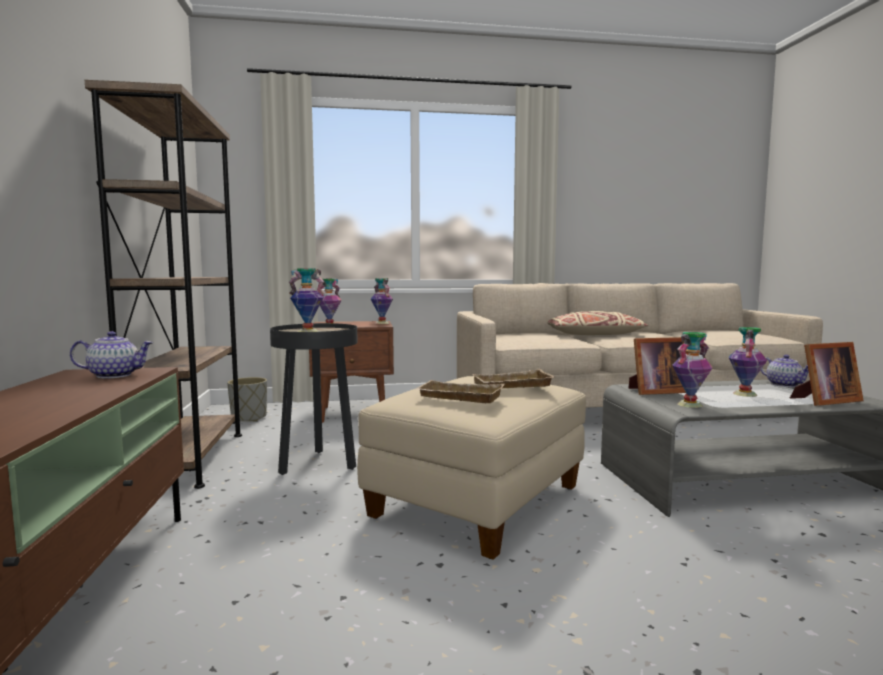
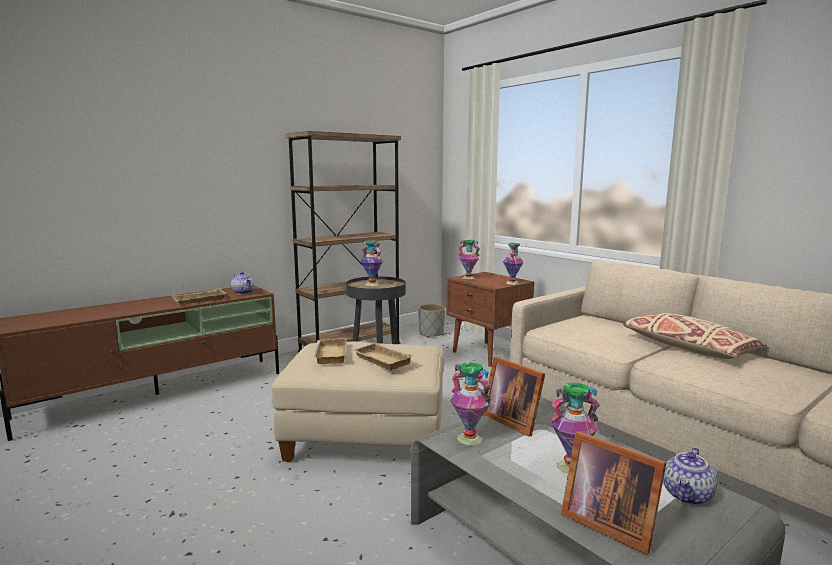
camera: 60 degrees right, 5 degrees up
(86, 396) = (199, 301): none -> beige tray

